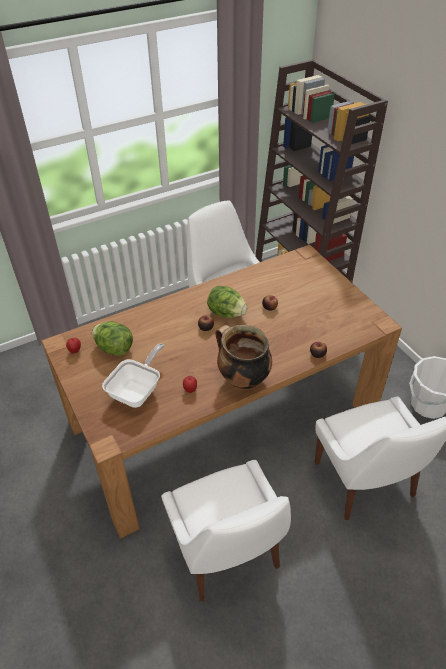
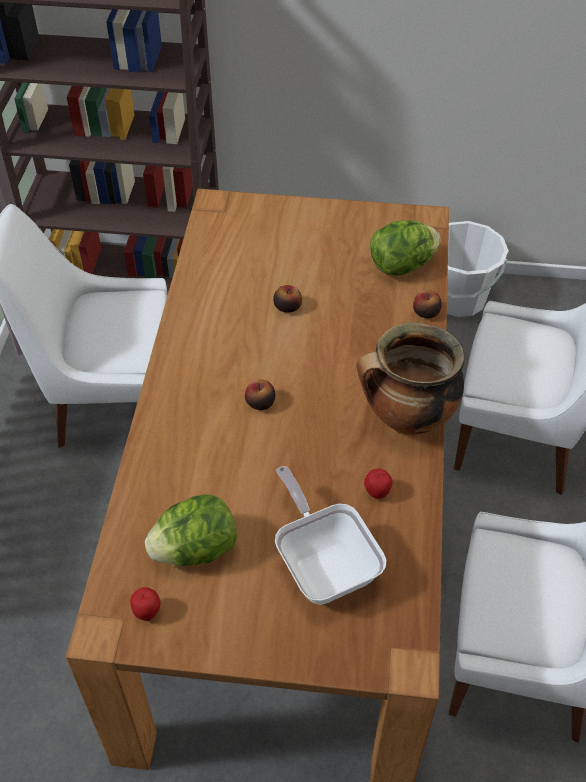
camera: 55 degrees left, 5 degrees up
(226, 313) = (252, 361): lettuce -> lettuce (401, 265)

